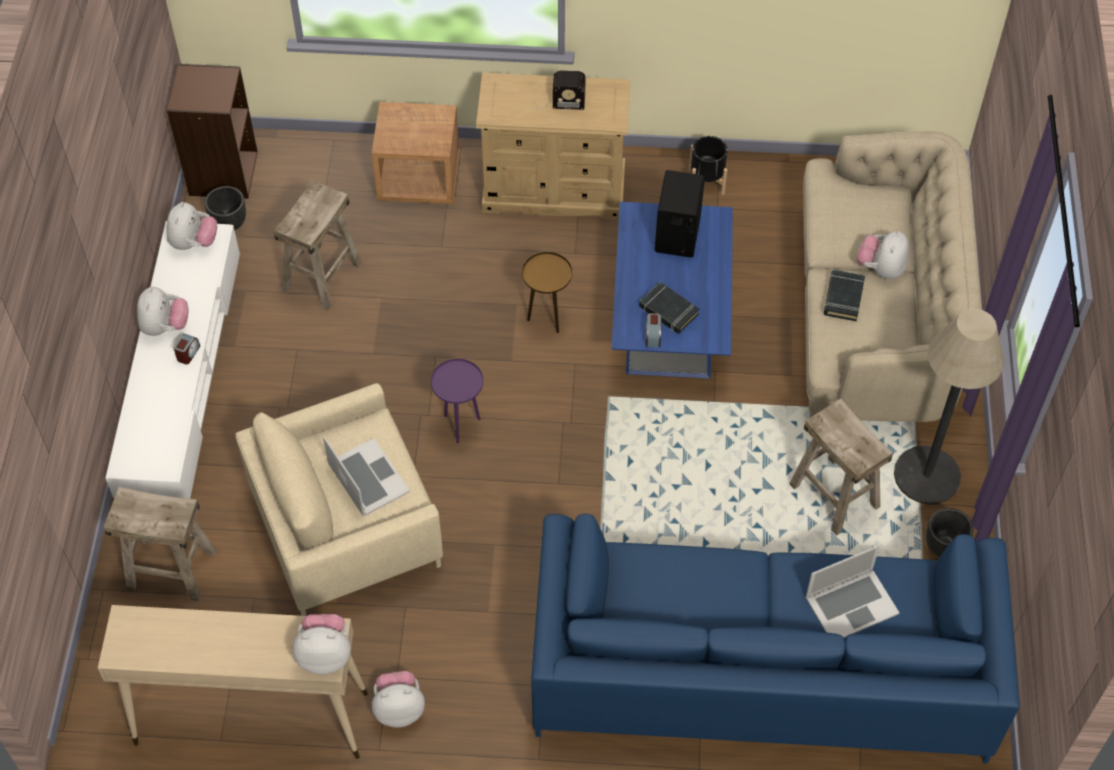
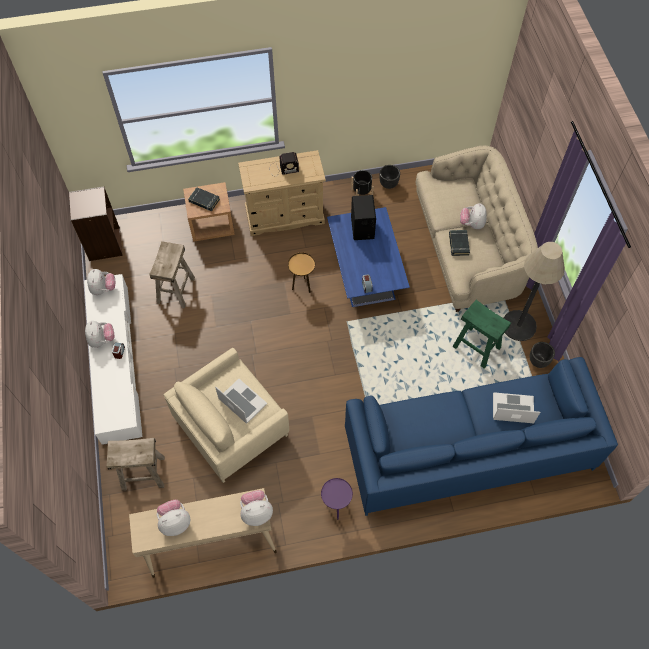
camera: 15 degrees left, 5 degrees up
(230, 224) = (117, 272): black planter -> black planter (388, 184)
(399, 708) = (289, 519): plush toy -> plush toy (175, 522)
(460, 425) = (274, 355): purple side table -> purple side table (336, 507)
(668, 311) = (370, 271): black book -> black book (204, 201)
(835, 495) = (477, 347): beige stool -> green stool
(851, 604) = (513, 408): laptop -> laptop turned 135 degrees counterclockwise

